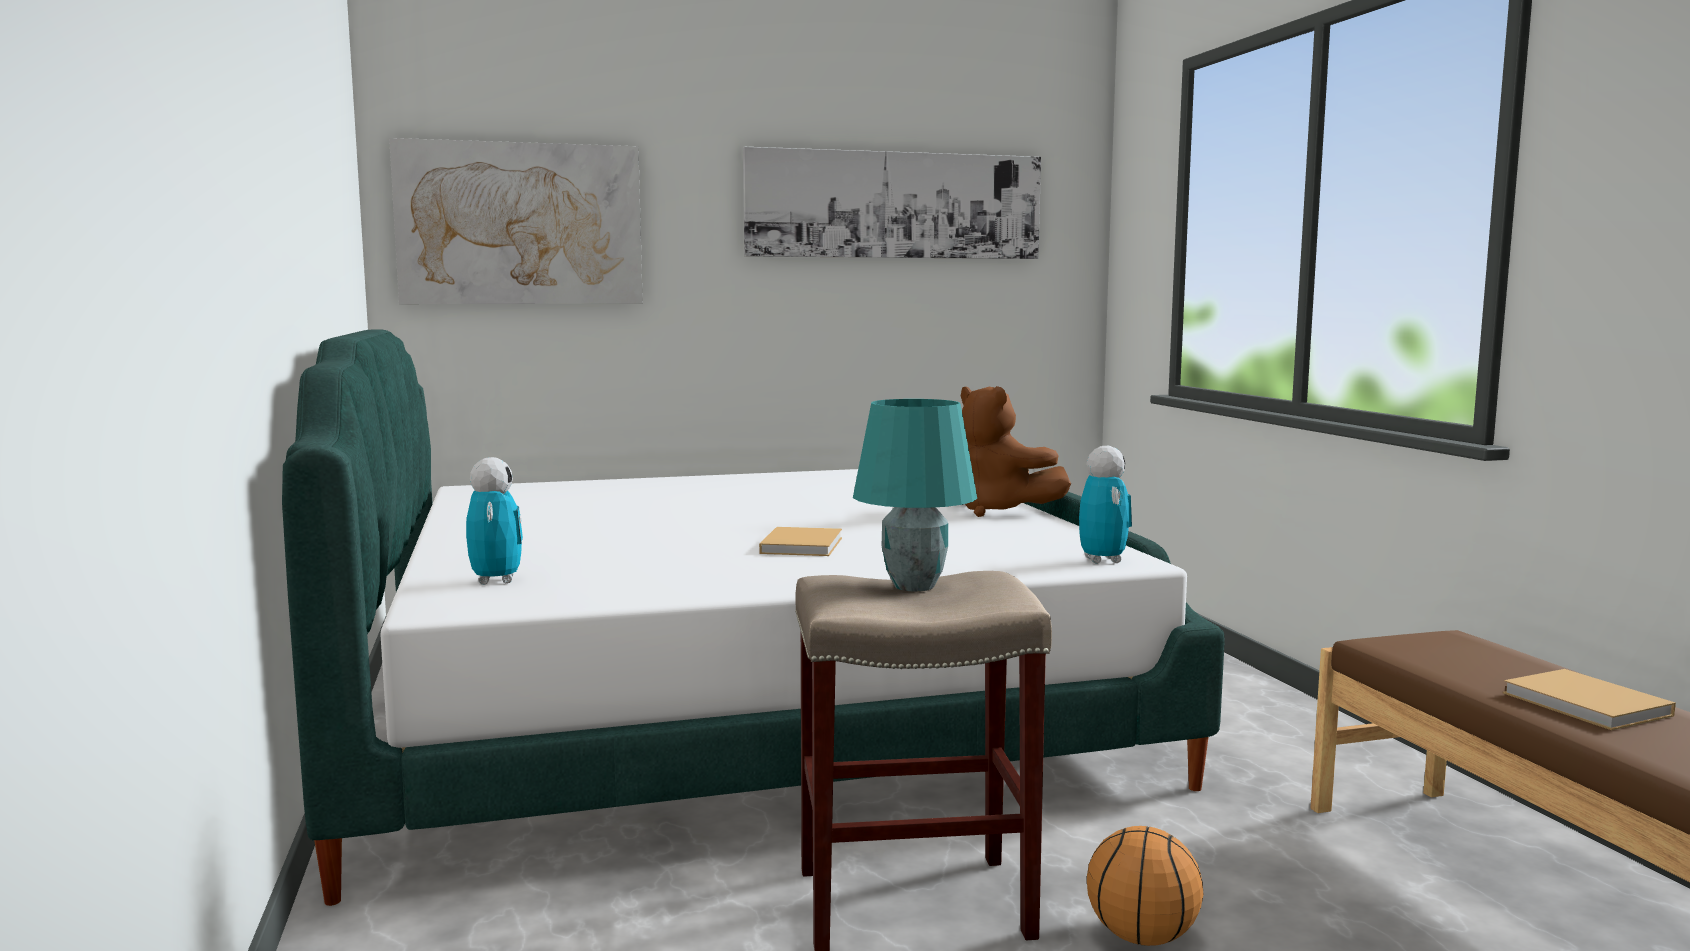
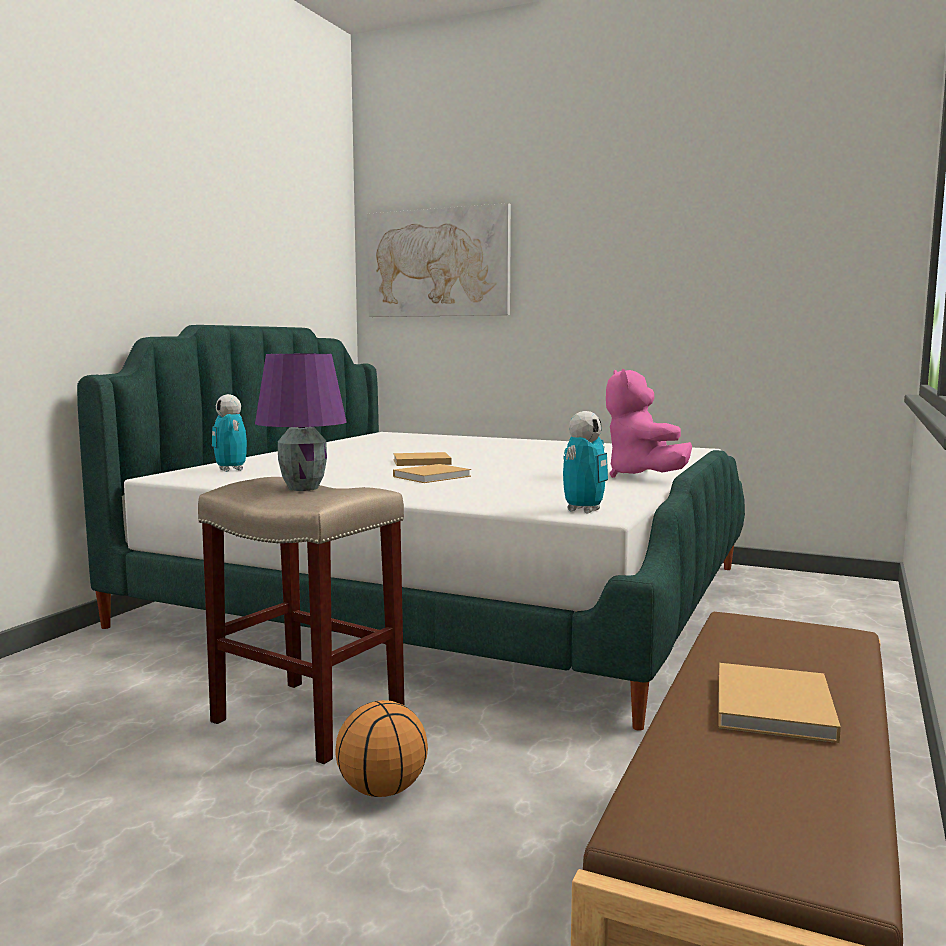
camera: 40 degrees right, 0 degrees up
(496, 581) = (231, 470): toy robot -> toy robot turned 120 degrees clockwise
(702, 527) = (419, 462): none -> beige book
(895, 205) = (705, 231): picture -> none
(912, 586) = (303, 488): turquoise table lamp -> purple table lamp
(997, 511) = (641, 476): brown plush toy -> pink plush toy

